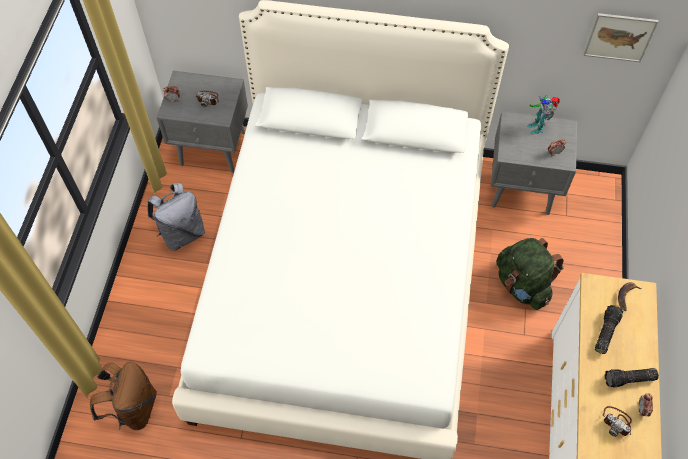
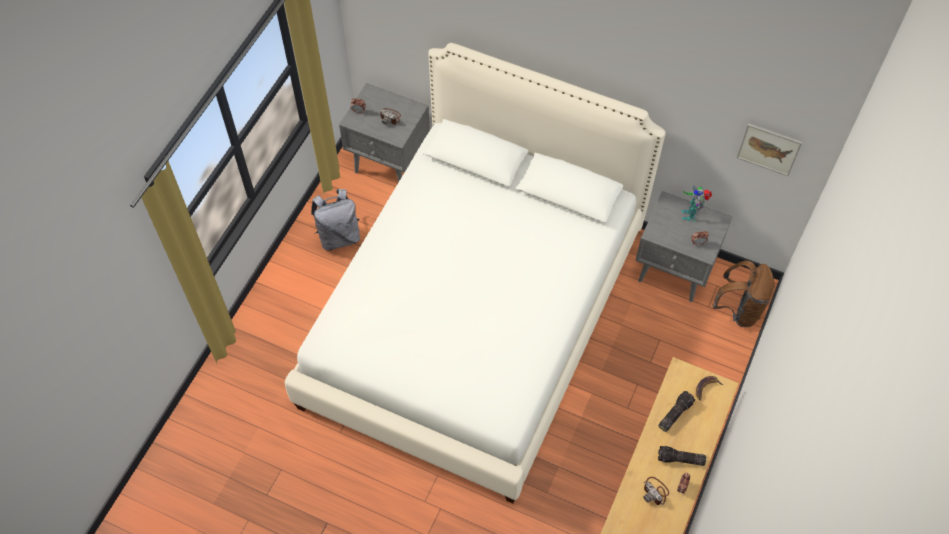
camera: 15 degrees right, 0 degrees up
(133, 408) = (253, 382): brown backpack -> brown backpack (739, 309)
(522, 285) = (642, 362): green backpack -> none

